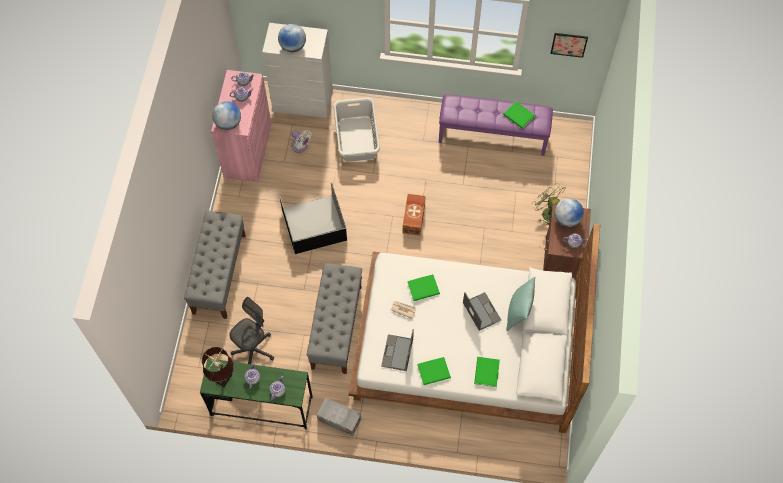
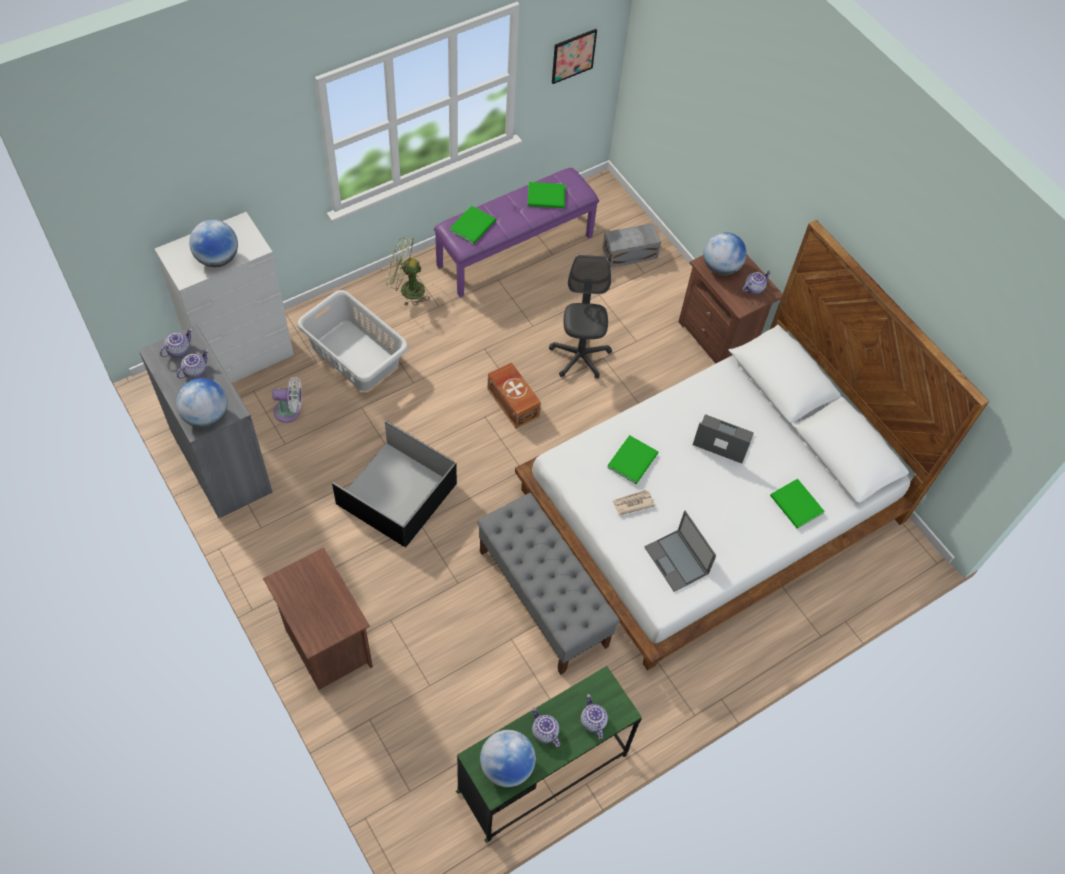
camera: 45 degrees left, 5 degrees down
(219, 273) = (326, 645): grey bench -> brown nightstand
(223, 379) = (506, 766): brown table lamp -> globe
(248, 150) = (221, 461): pink cabinet -> grey cabinet
(253, 350) = (464, 708): grey office chair -> grey office chair (580, 357)
(339, 420) = (655, 710): grey storage box -> grey storage box (630, 254)
(434, 372) = (740, 549): green book -> green book (474, 225)
(518, 312) = (762, 411): turquoise pillow -> none
(547, 212) = (654, 295): green fan -> green fan (406, 290)

